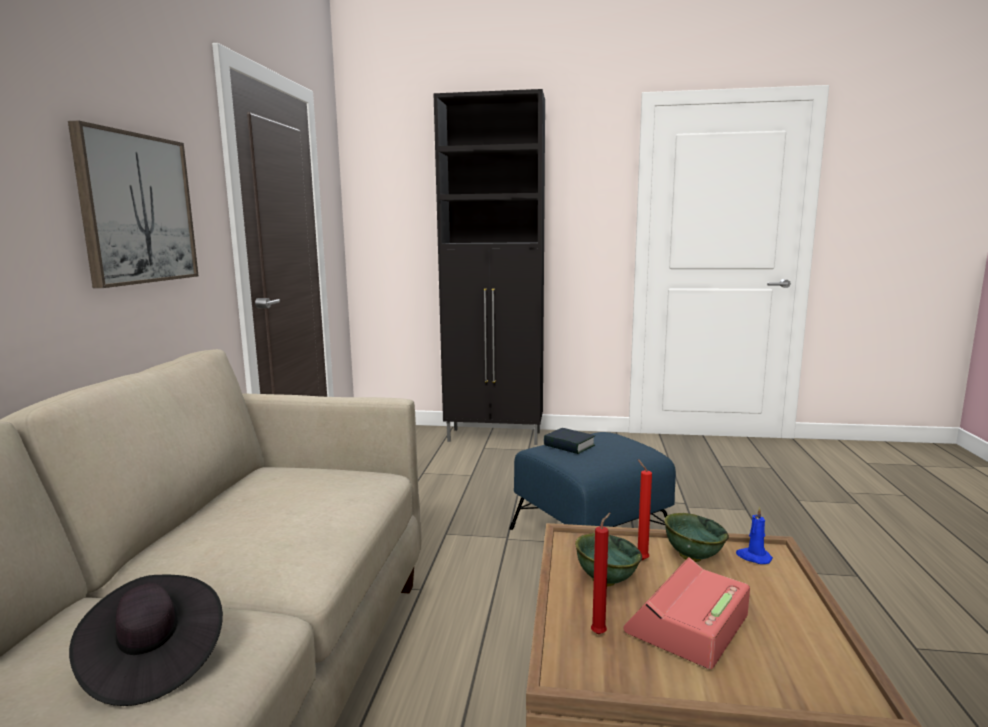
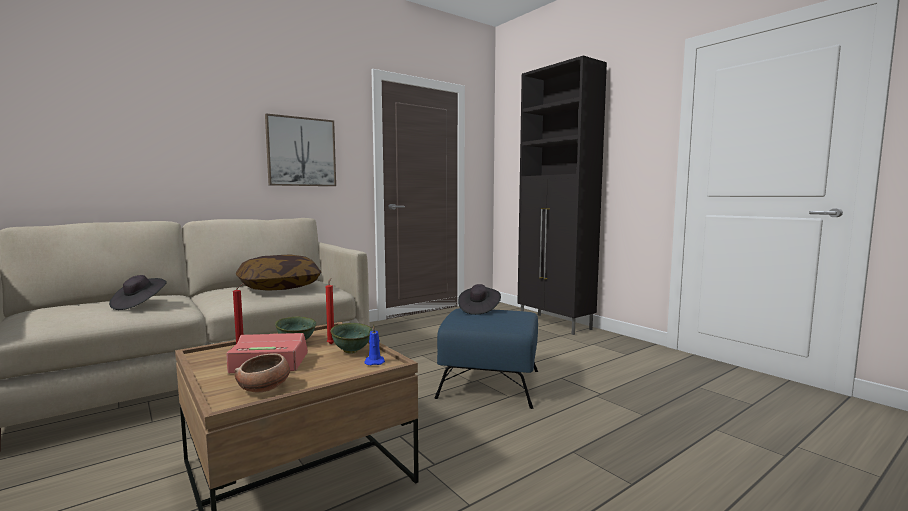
camera: 45 degrees right, 5 degrees down
(293, 501) = (279, 287): none -> pillow
(569, 446) = (478, 309): book -> black hat
(806, 655) = (265, 388): none -> bowl

